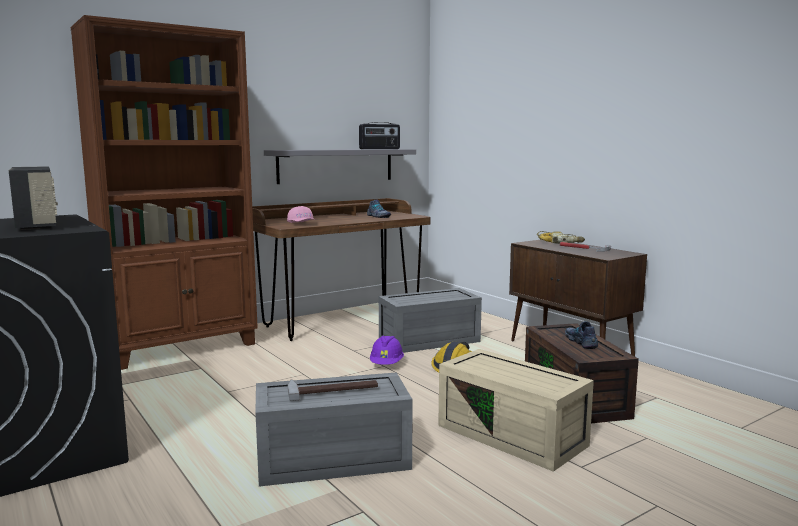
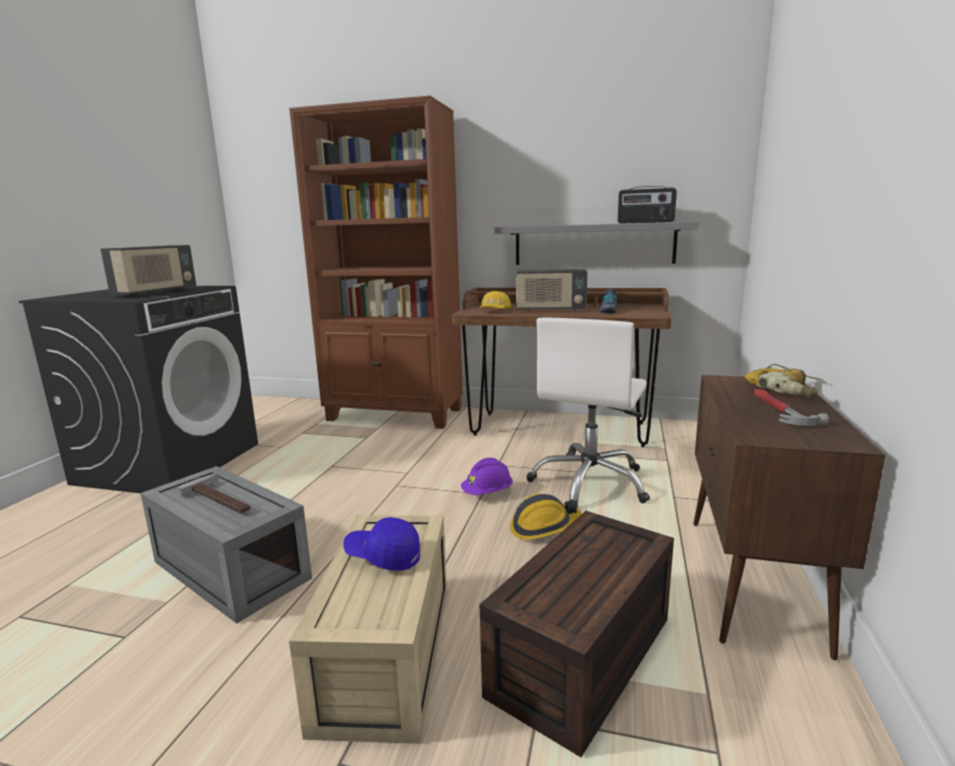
camera: 50 degrees right, 5 degrees up
(302, 224) = (494, 311): pink cap -> yellow cap
(337, 219) = (550, 310): none -> radio
(428, 341) = (590, 483): grey storage box -> white office chair
(503, 368) = (383, 556): none -> blue cap
(581, 342) = (590, 572): shoe -> none

